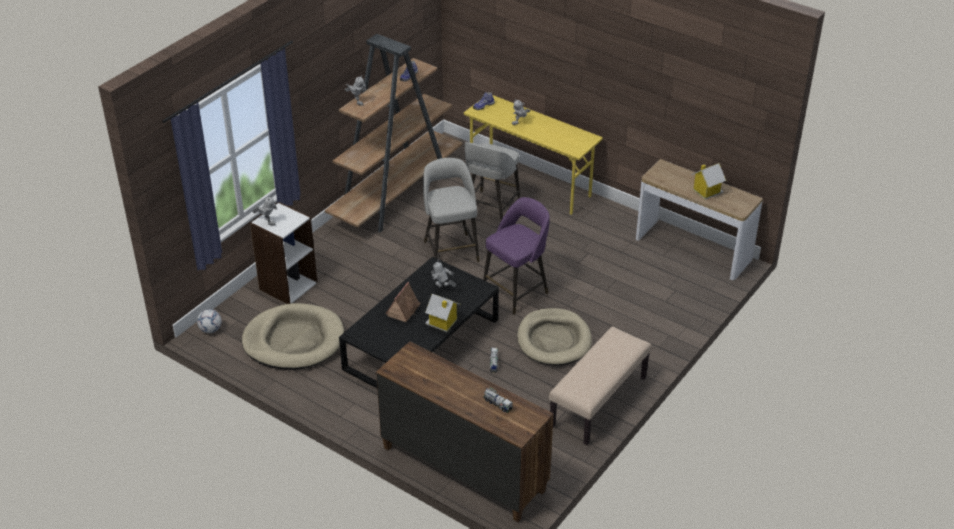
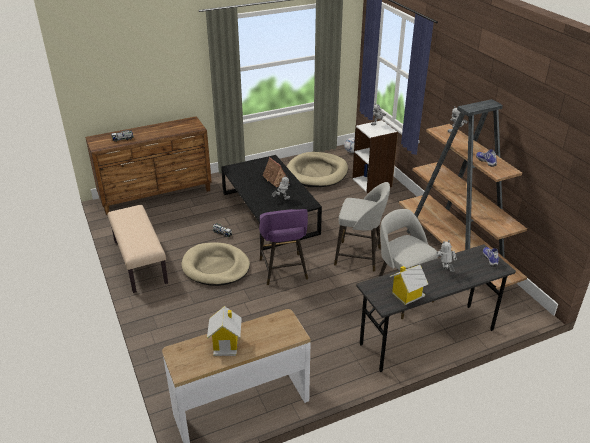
camera: 120 degrees right, 5 degrees down
(442, 322) = (249, 189): toy house -> toy house (407, 295)
(530, 184) = (427, 337): yellow desk -> grey desk

